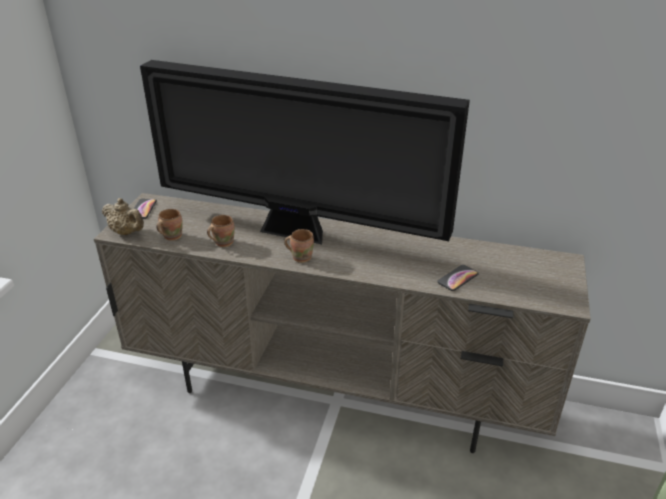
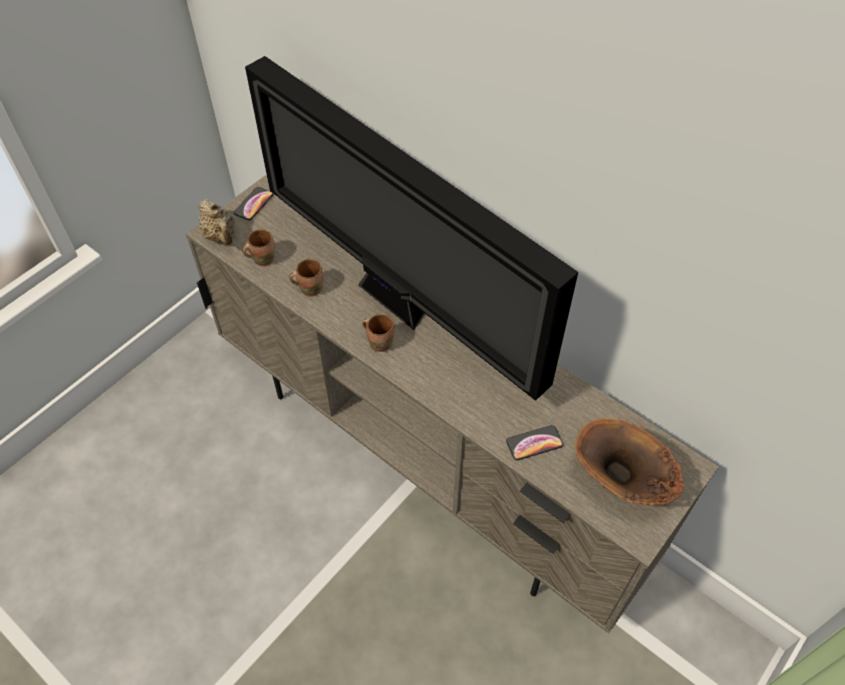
camera: 25 degrees right, 20 degrees up
(532, 283) = (618, 485): none -> brown vase

